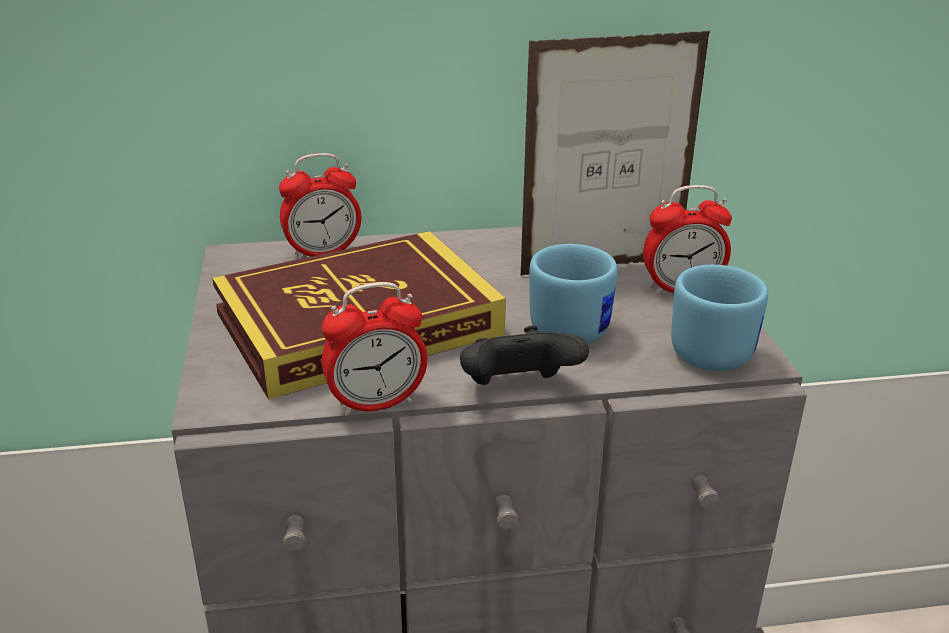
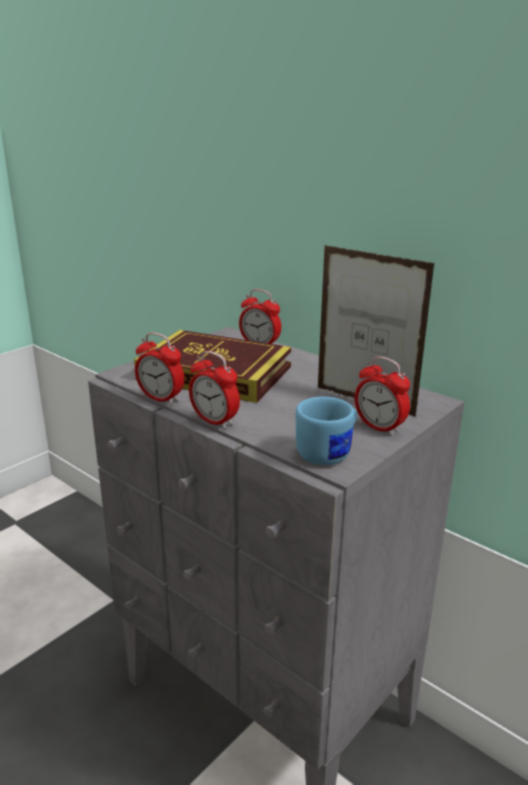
camera: 50 degrees right, 5 degrees down
(518, 390) = (214, 421): black game controller -> alarm clock
(572, 324) = (292, 413): blue mug -> none

